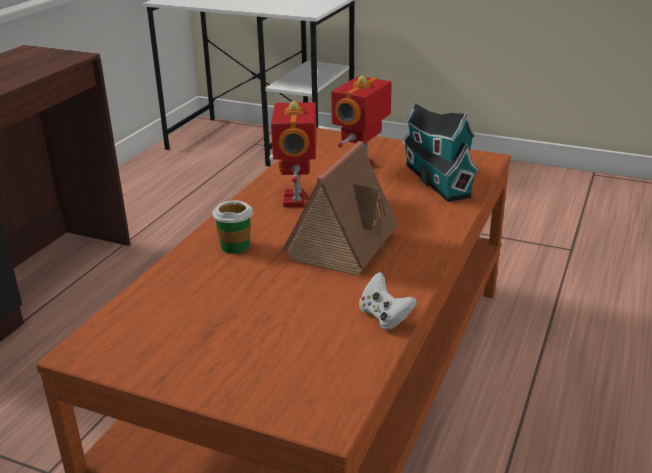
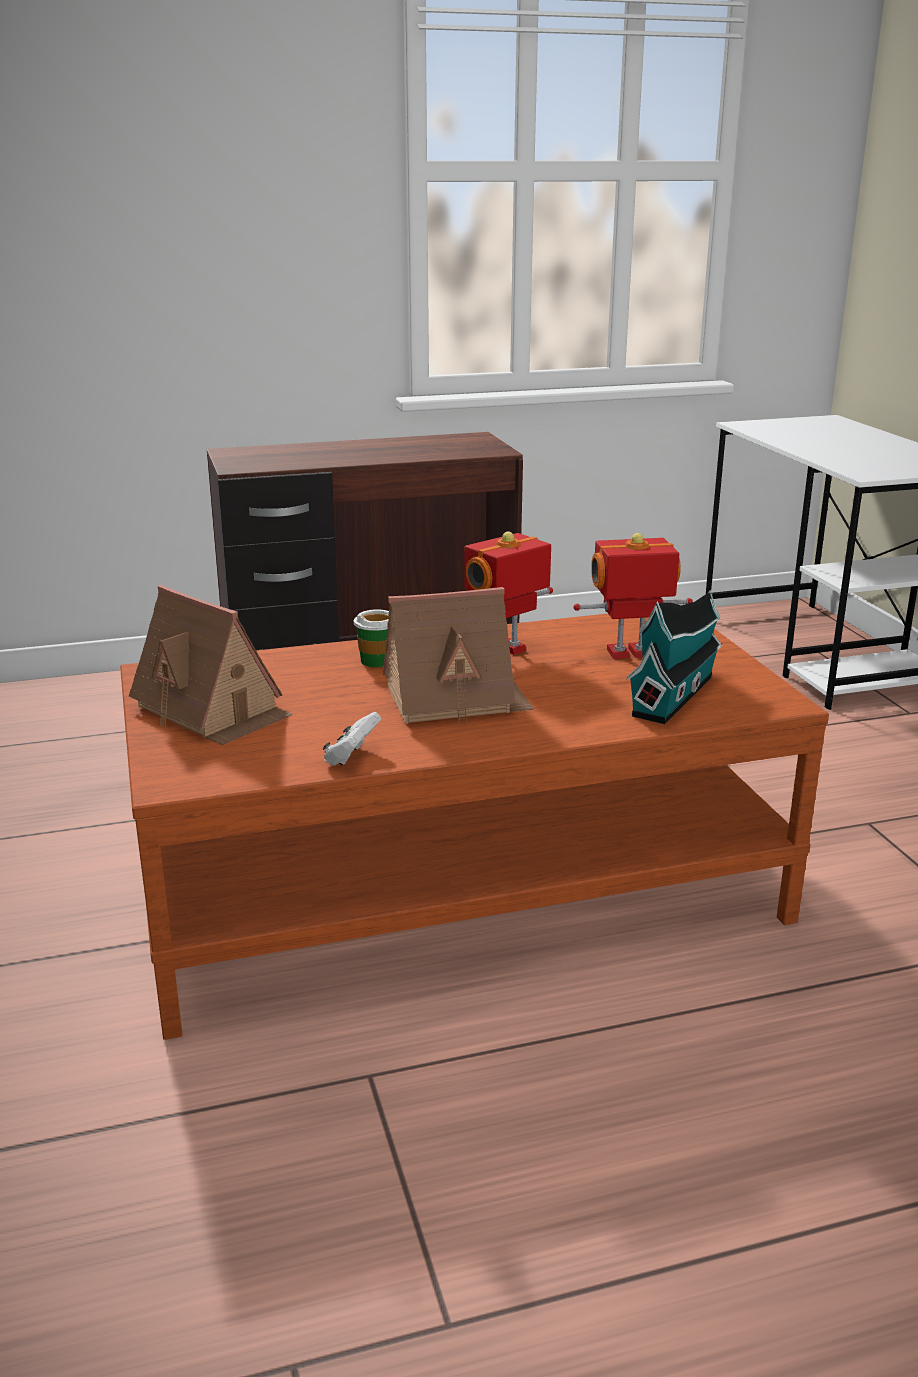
camera: 50 degrees right, 5 degrees down
(213, 348) = (212, 710): none -> toy house

